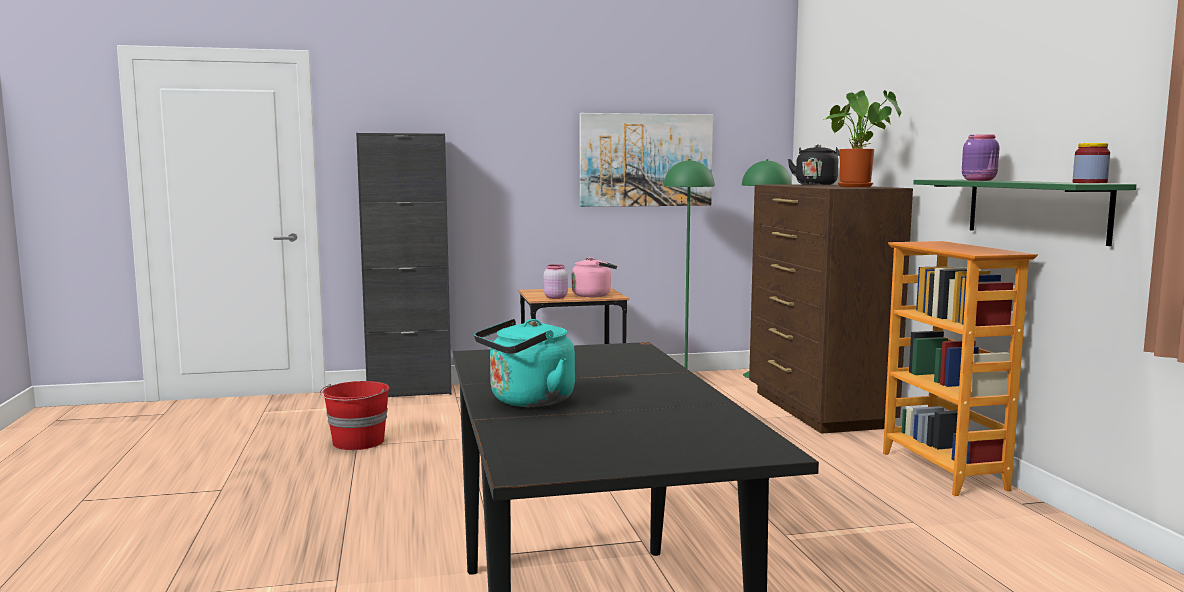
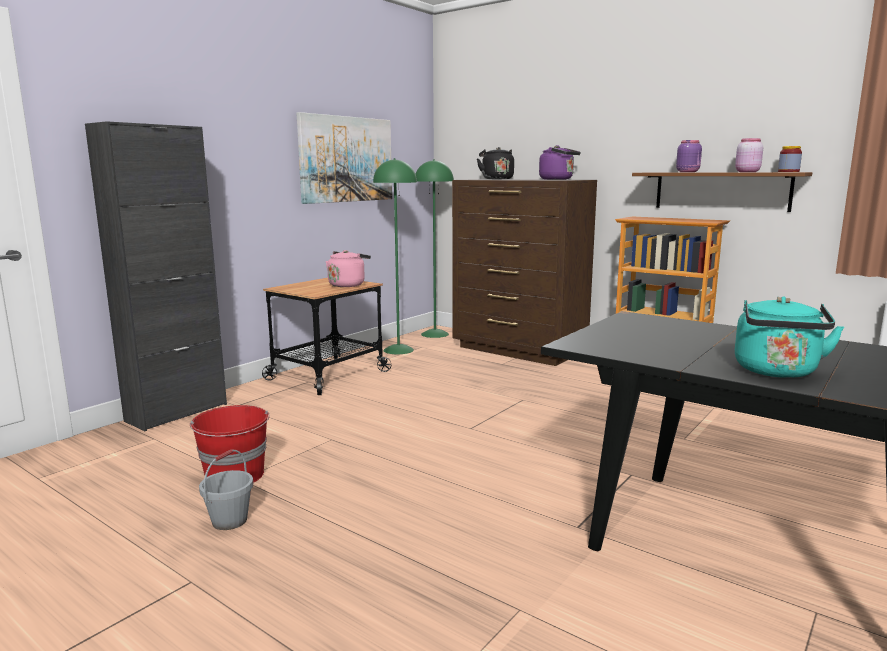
camera: 40 degrees left, 5 degrees up
(301, 466) = (229, 520): none -> grey bucket
(555, 297) = (324, 291): pink jar -> pink jar (746, 172)
(858, 187) = (558, 179): potted plant -> purple kettle
(1035, 209) = (721, 191): green shelf -> brown shelf

